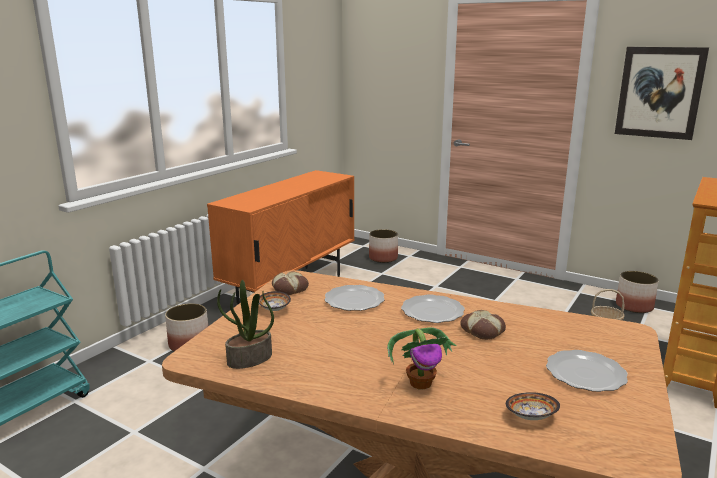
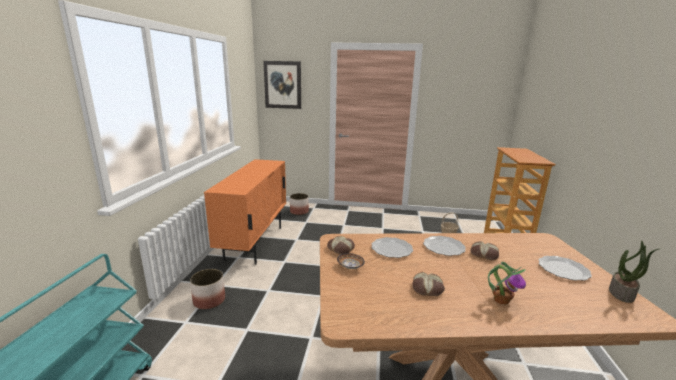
camera: 25 degrees left, 0 degrees up
(249, 359) = (382, 312): potted plant -> potted plant (622, 294)
(339, 349) = (427, 288): none -> bread
(531, 417) = (578, 305): bowl -> none
(634, 306) = (450, 219): planter -> none
(659, 92) = (455, 103): picture -> picture (283, 85)

